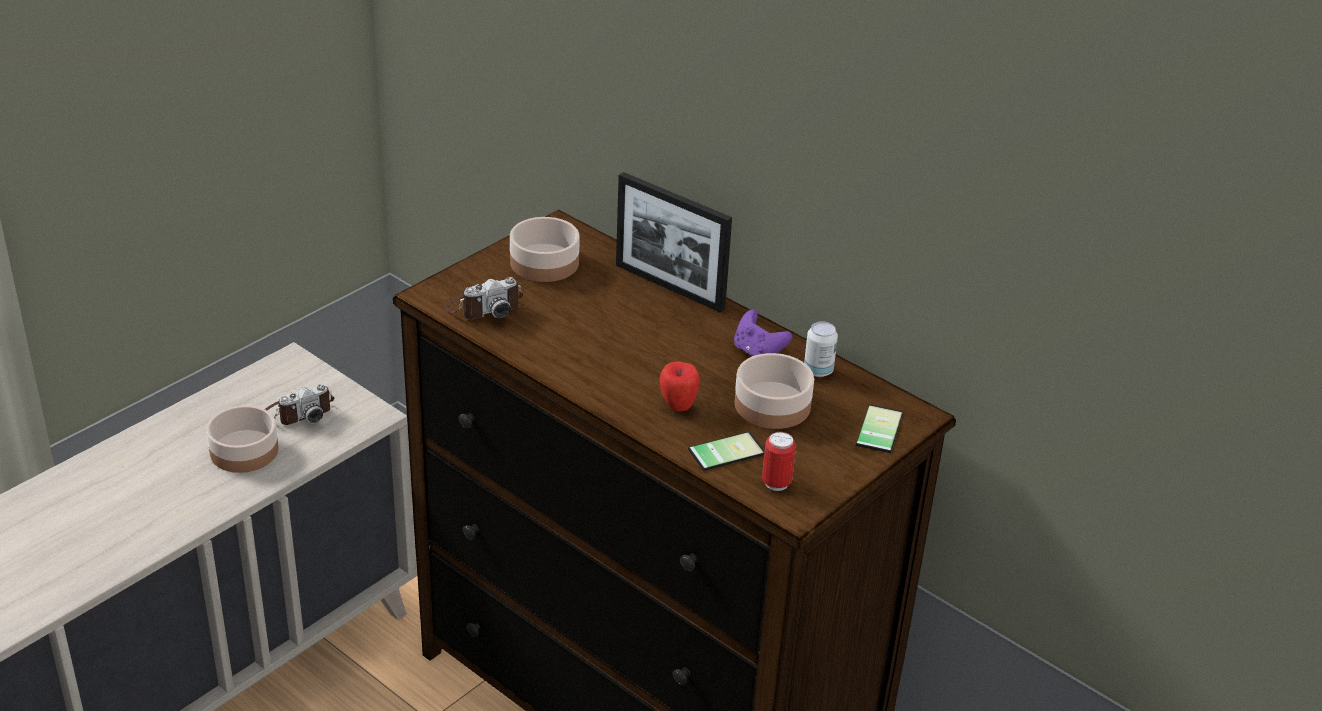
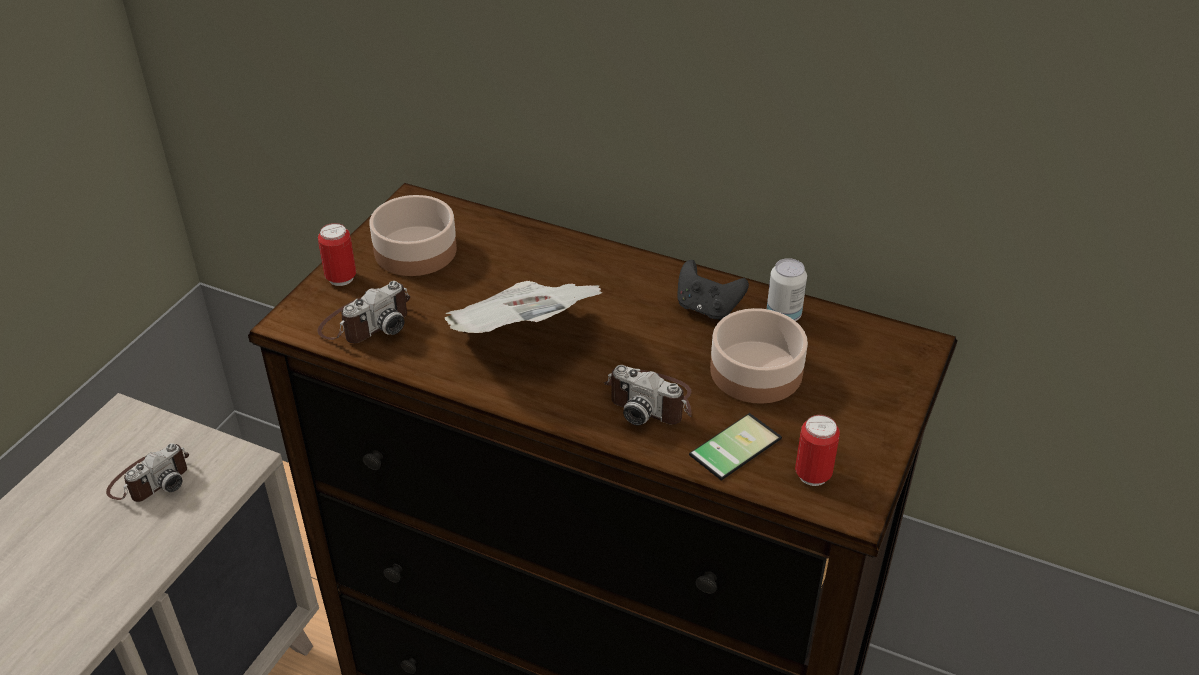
camera: 15 degrees left, 5 degrees up
(243, 451) = (96, 549): bowl -> none
(478, 271) = (341, 278): none -> can
(600, 342) = (523, 337): none -> newspaper
(669, 287) = (570, 249): picture frame -> none
(678, 406) = (651, 400): apple -> camera
(758, 353) = (707, 308): purple game controller -> black game controller
(875, 428) = (883, 373): phone -> none

